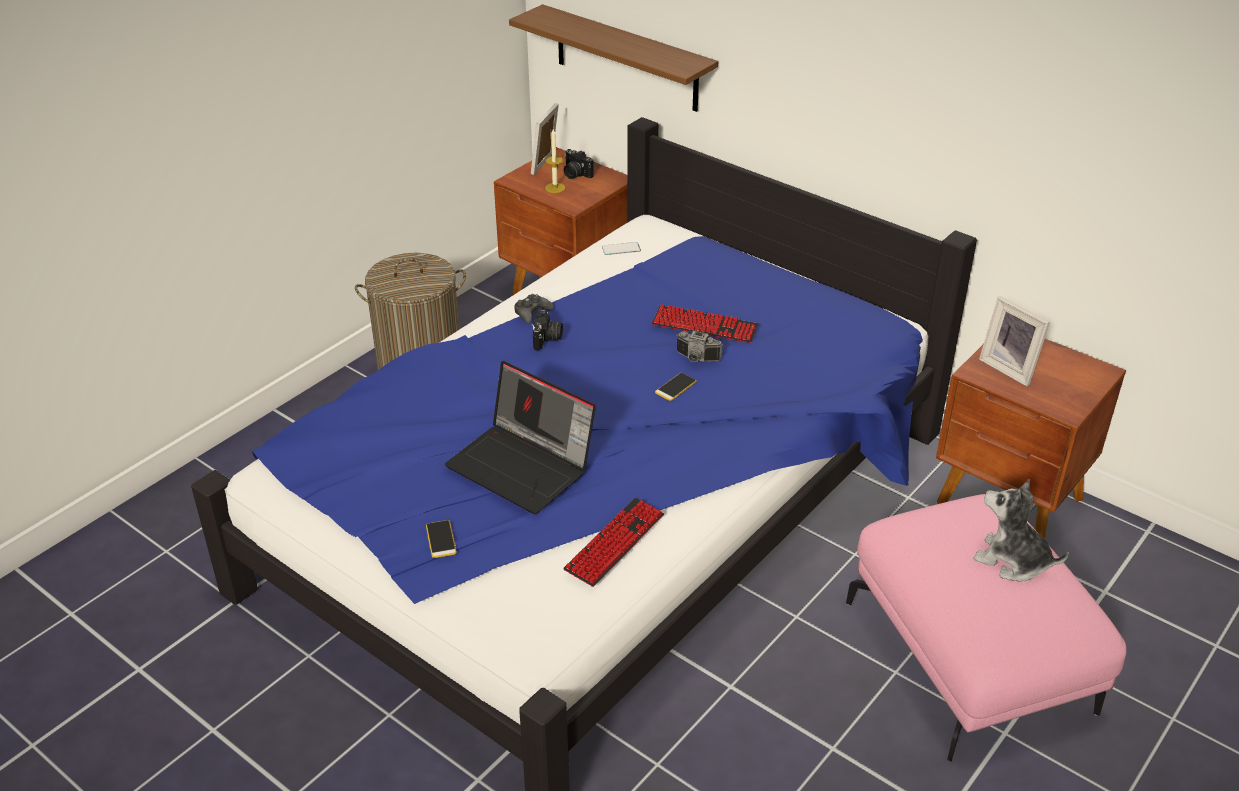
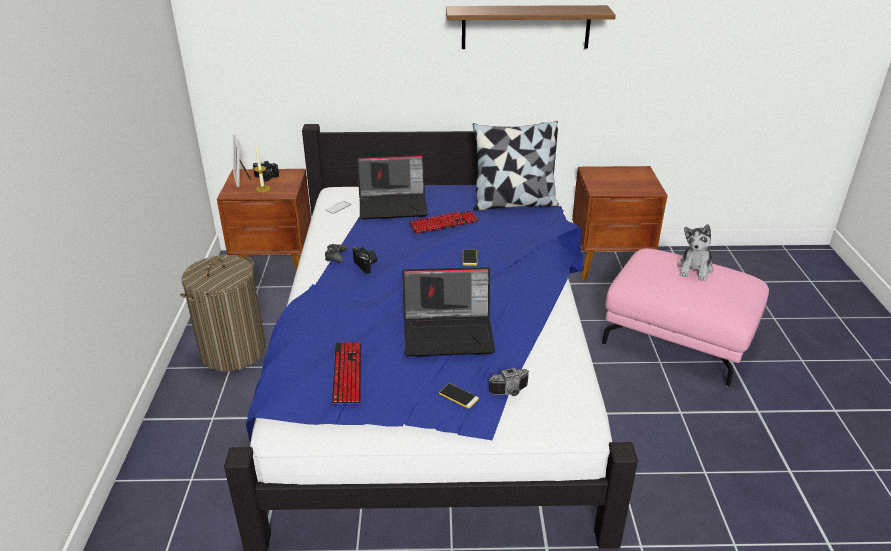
camera: 40 degrees left, 5 degrees down
(615, 543) = (550, 345): keyboard -> keyboard (347, 373)
(626, 59) = (283, 88): shelf -> shelf (525, 27)
(680, 274) = (394, 205): none -> laptop
(696, 359) = (462, 240): camera -> camera (510, 392)
(839, 338) = (514, 203): none -> pillow
(1010, 368) = (608, 183): picture frame -> none
(1012, 561) = (695, 269): plush toy -> plush toy turned 60 degrees counterclockwise

